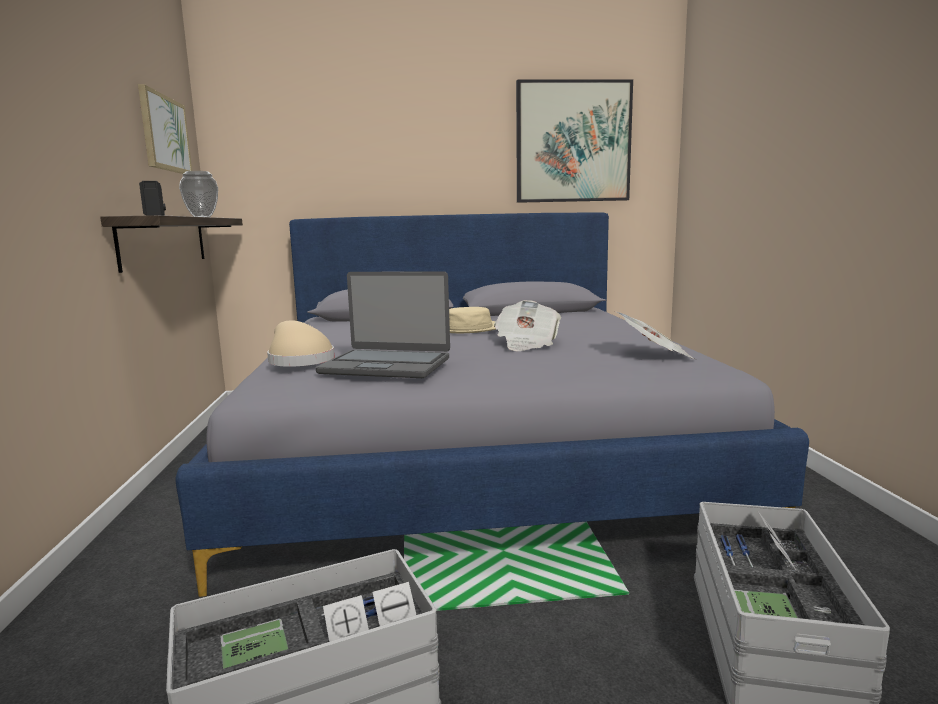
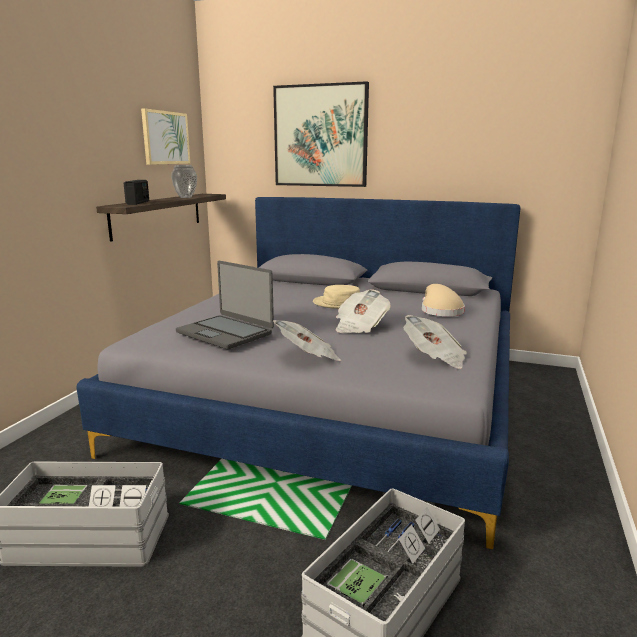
camera: 25 degrees right, 5 degrees up
(298, 360) = (186, 318): beige hat -> beige hat (440, 311)
(527, 373) = (308, 357): none -> newspaper
(573, 142) = (496, 136): picture -> picture (320, 136)

